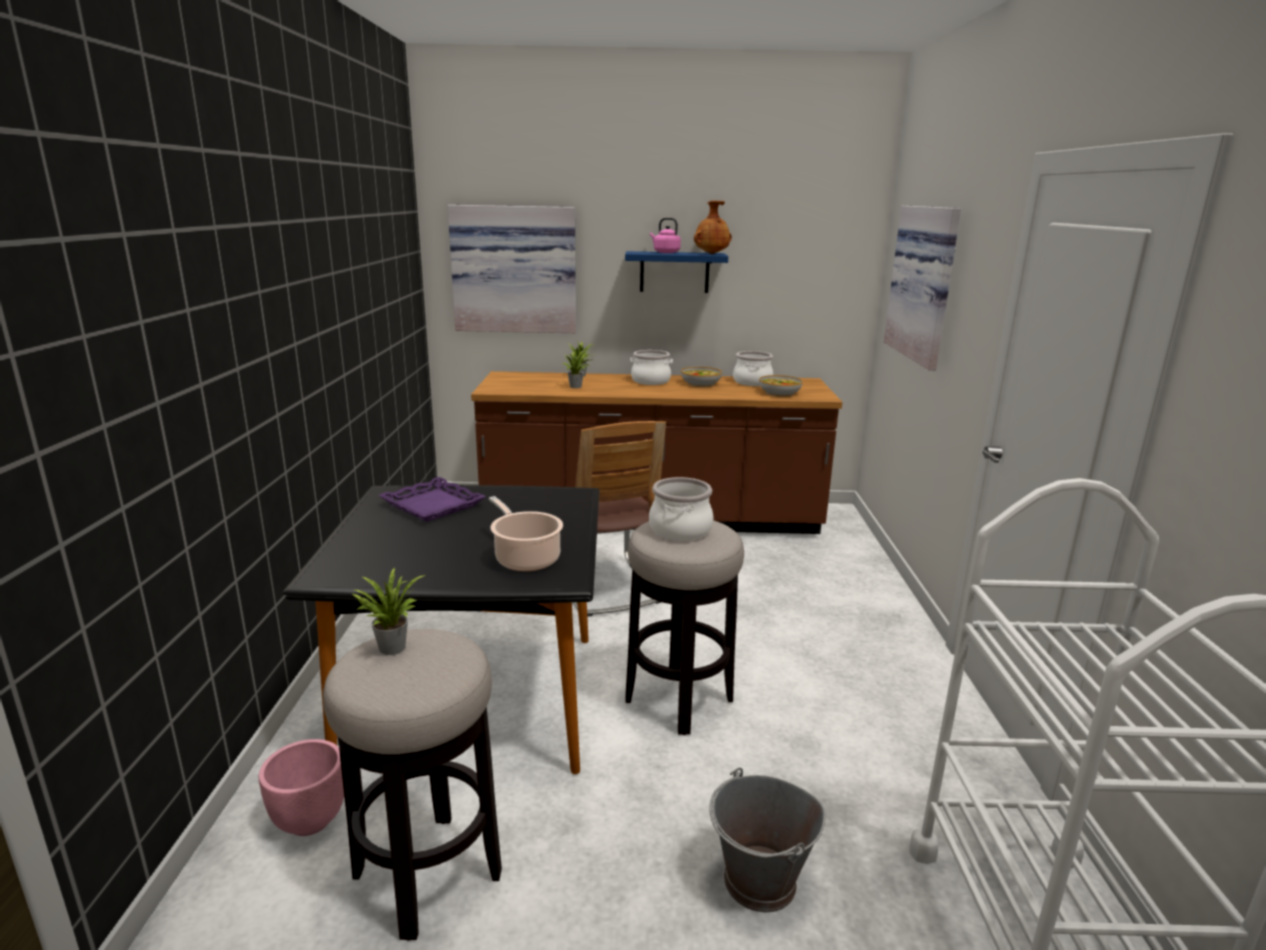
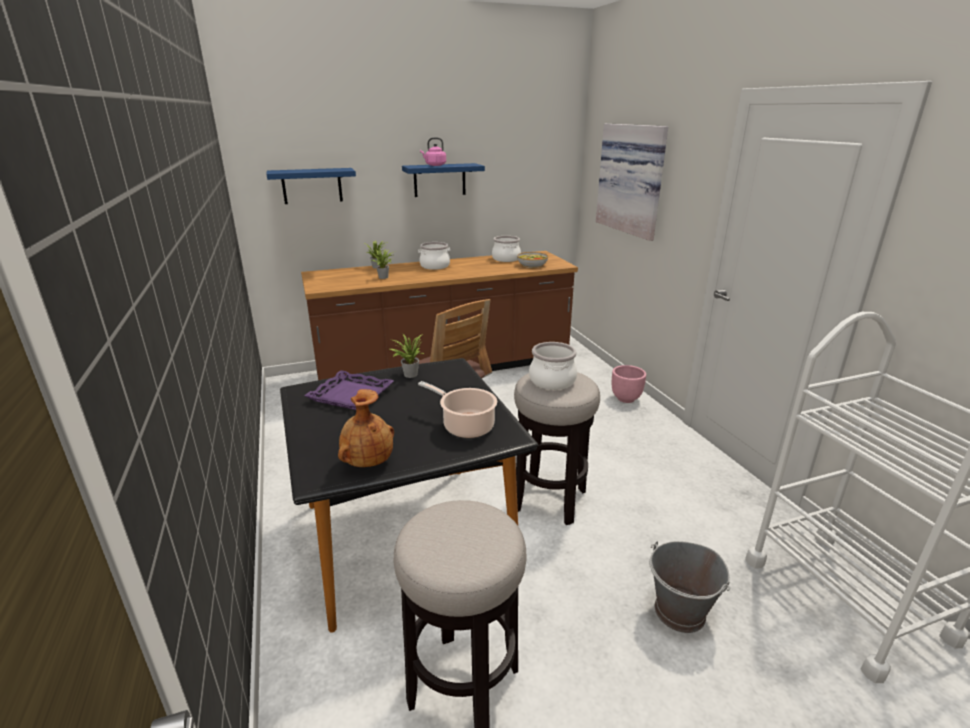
camera: 20 degrees left, 5 degrees up
(310, 820) = (341, 676): pink planter -> pink planter (625, 398)
(390, 646) = (434, 525): potted plant -> potted plant (409, 374)
(514, 269) = (312, 186): picture -> blue shelf
(700, 383) = (472, 264): bowl -> none
(711, 254) = (469, 164): brown vase -> brown vase (367, 462)

